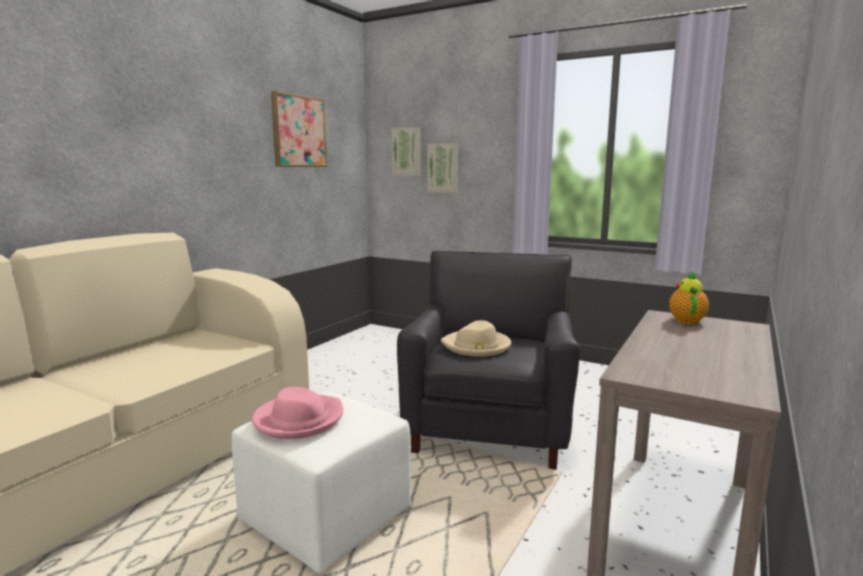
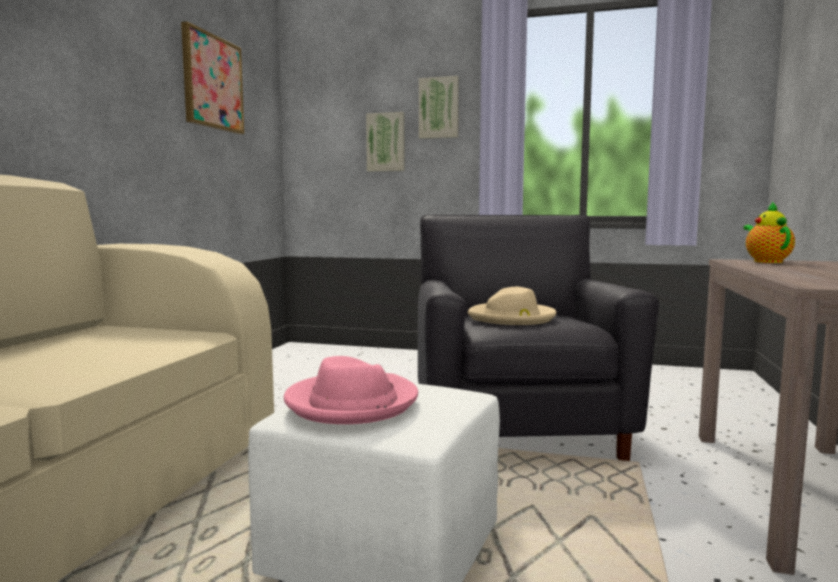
camera: 15 degrees left, 5 degrees down
(407, 151) = (338, 124): picture -> picture (439, 108)

